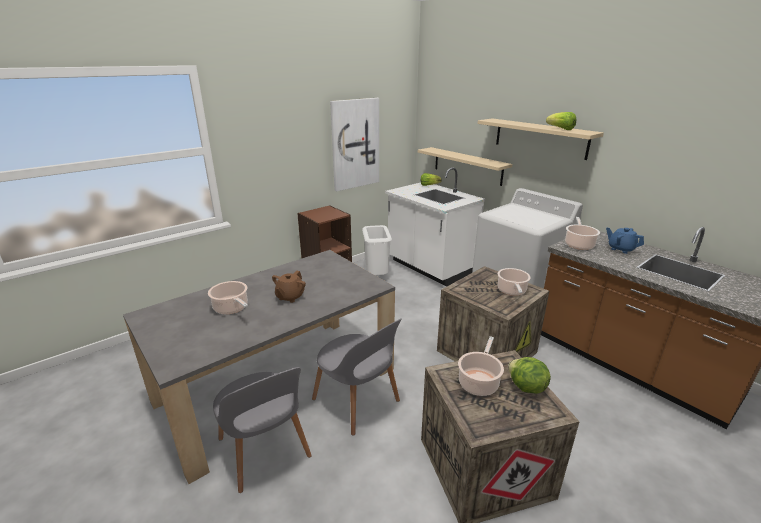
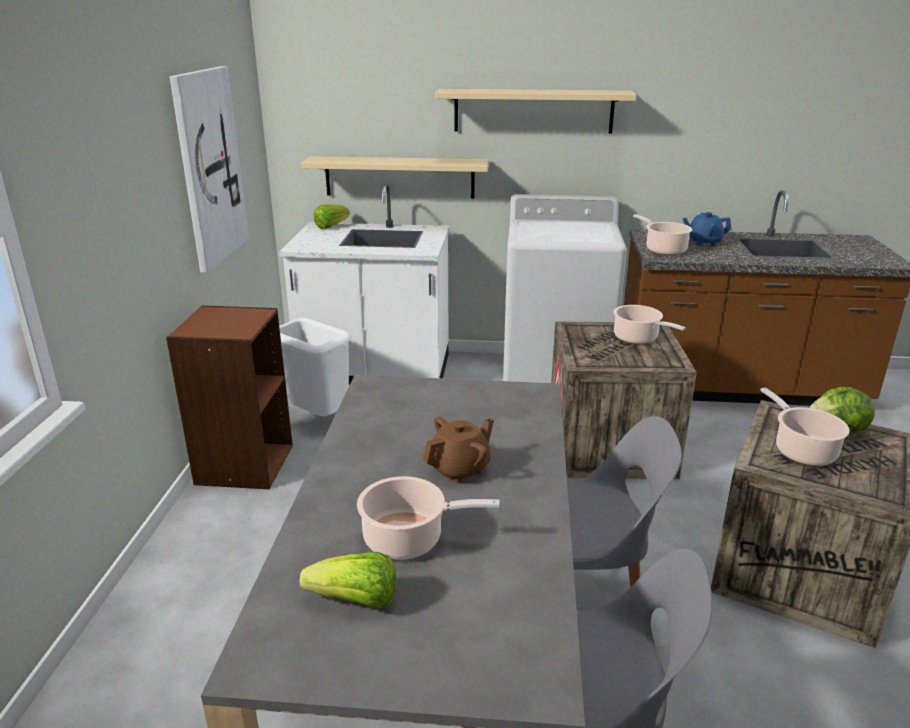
camera: 45 degrees left, 0 degrees up
(290, 297) = (460, 469): brown teapot -> brown teapot turned 105 degrees counterclockwise
(560, 129) = (580, 92): lettuce -> lettuce (355, 600)

